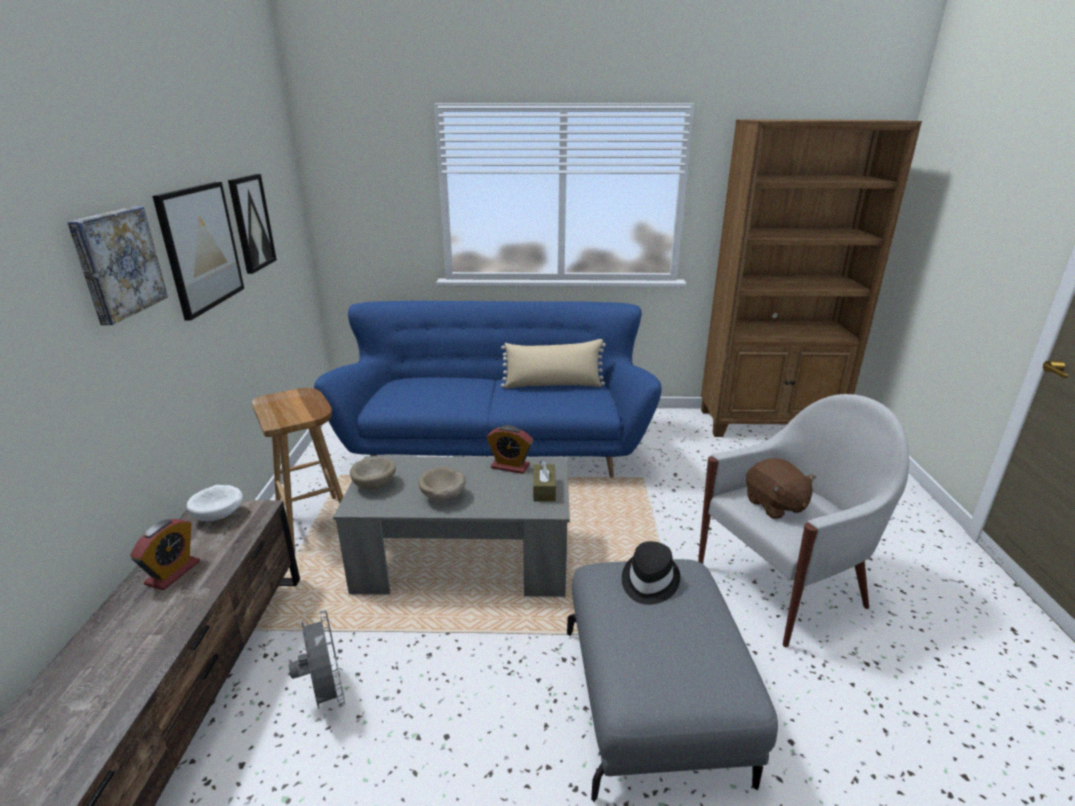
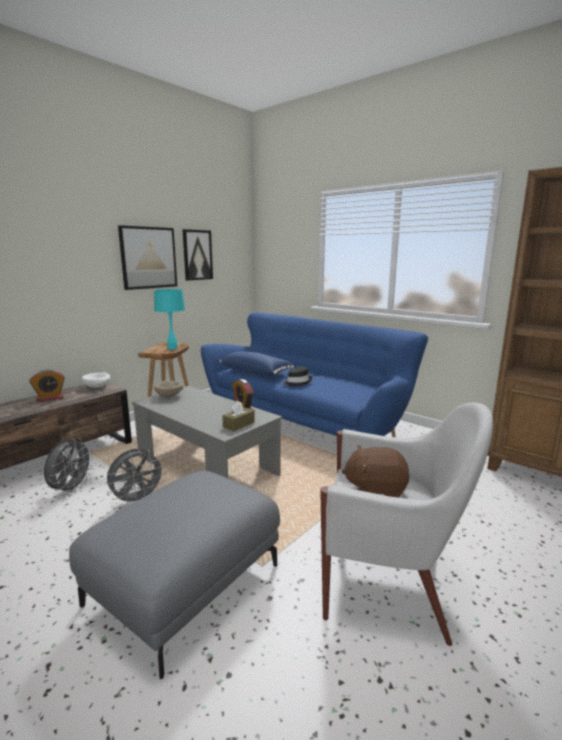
camera: 40 degrees right, 10 degrees down
(116, 263) = (82, 250): picture -> none
(302, 403) = (172, 348): none -> turquoise table lamp
(420, 401) = (256, 372): none -> blue pillow
(443, 497) = (185, 410): beige bowl -> none
(449, 650) = (137, 499): none -> grey fan
(553, 385) = (346, 383): beige pillow -> none
(648, 581) = (209, 487): black hat -> black hat (297, 382)
(775, 505) = (375, 489): brown plush toy -> brown plush toy turned 75 degrees clockwise

